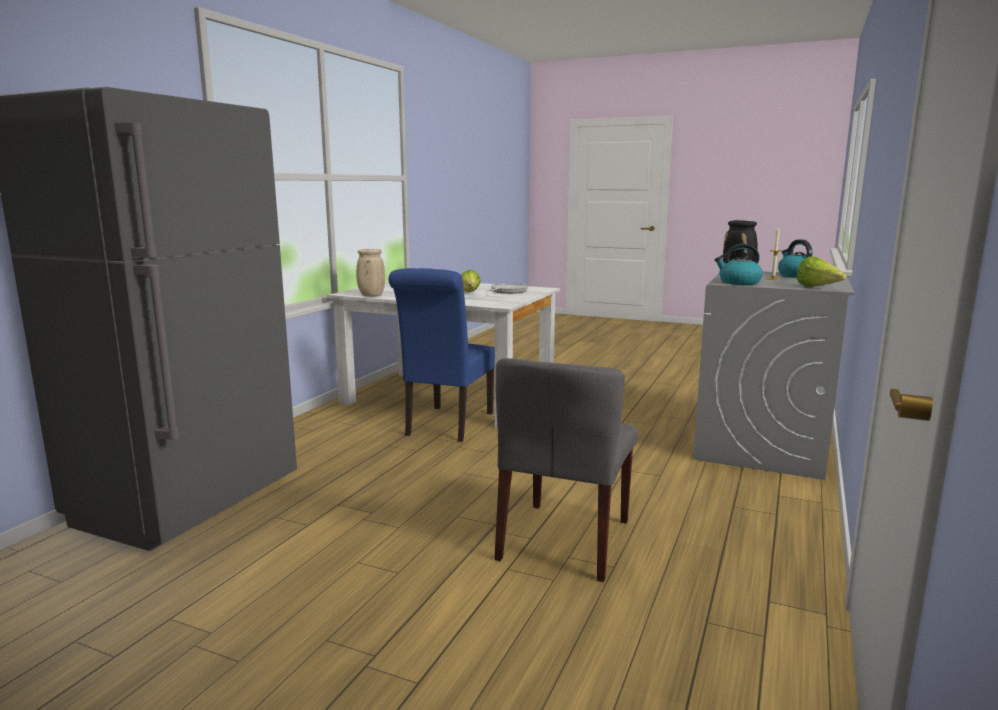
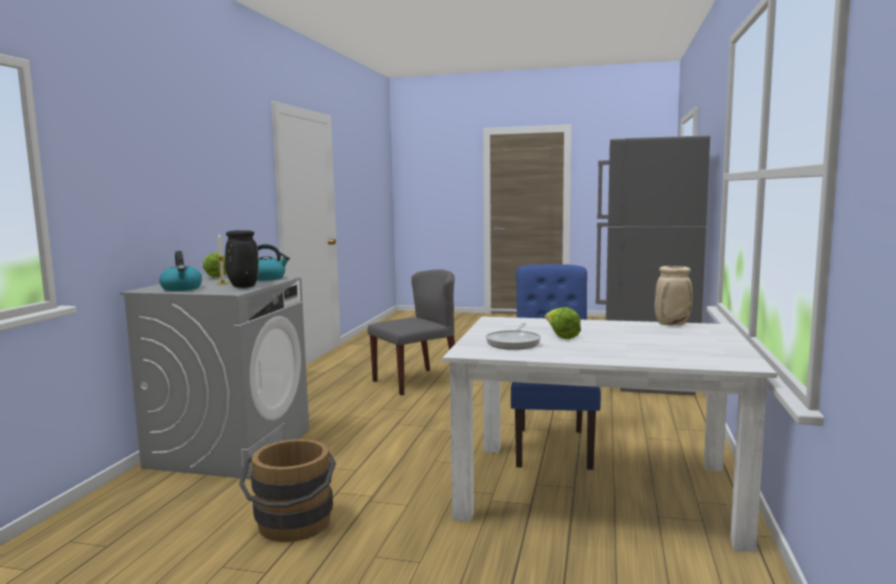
camera: 170 degrees right, 5 degrees down
(565, 540) = (416, 381): grey chair -> grey chair turned 45 degrees clockwise
(652, 395) = (292, 527): none -> brown bucket

